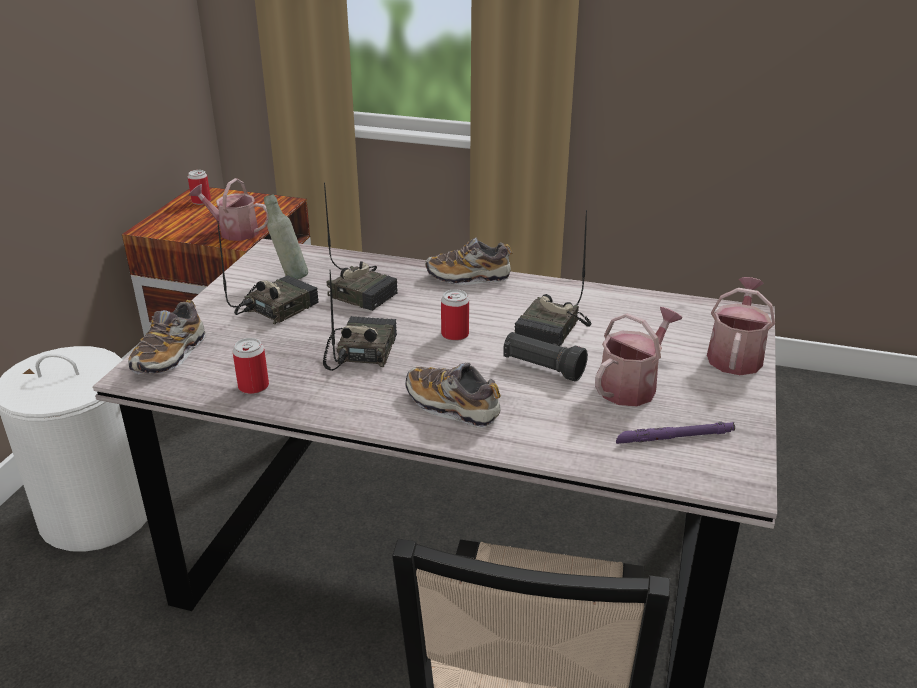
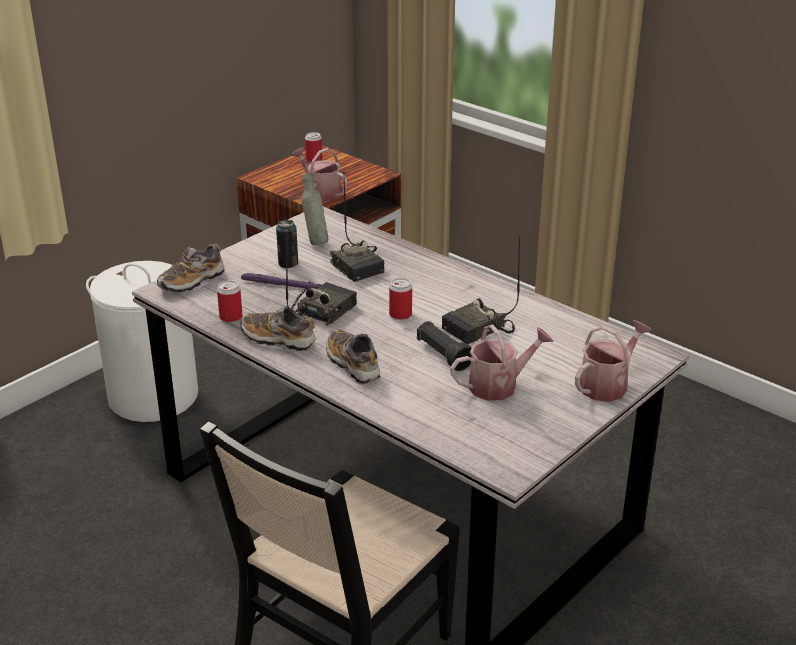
camera: 25 degrees right, 0 degrees up
(276, 307) = (288, 263): radio -> can
(468, 277) = (451, 272): shoe -> shoe (278, 340)
(674, 437) = (493, 429): purple flashlight -> purple flashlight (281, 285)

